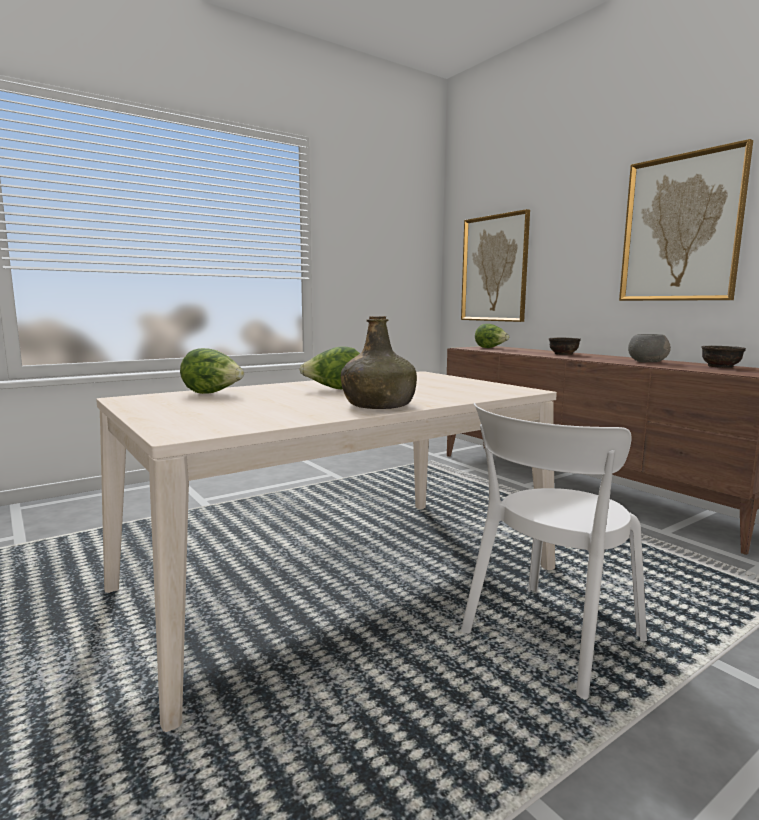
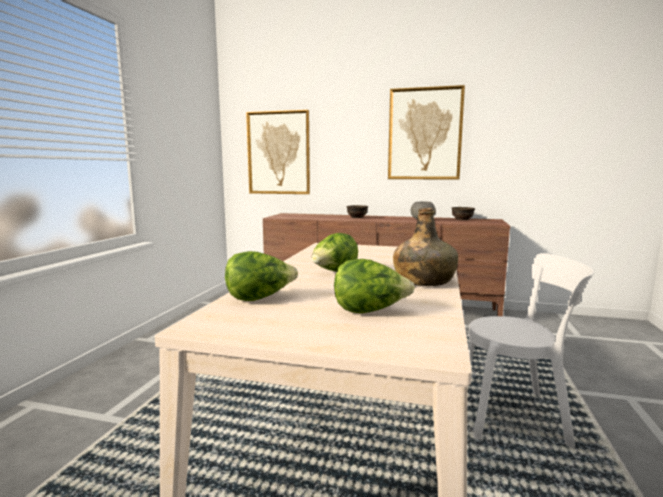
camera: 40 degrees left, 0 degrees up
(490, 348) = (293, 216): lettuce -> lettuce (369, 311)
(548, 640) = (516, 416): white chair -> white chair turned 90 degrees counterclockwise

